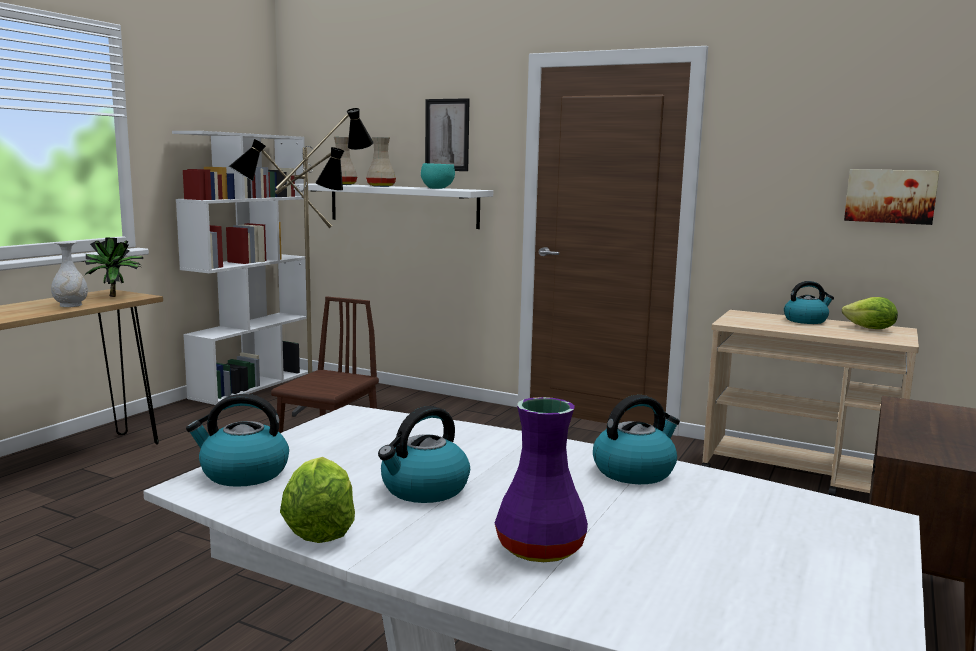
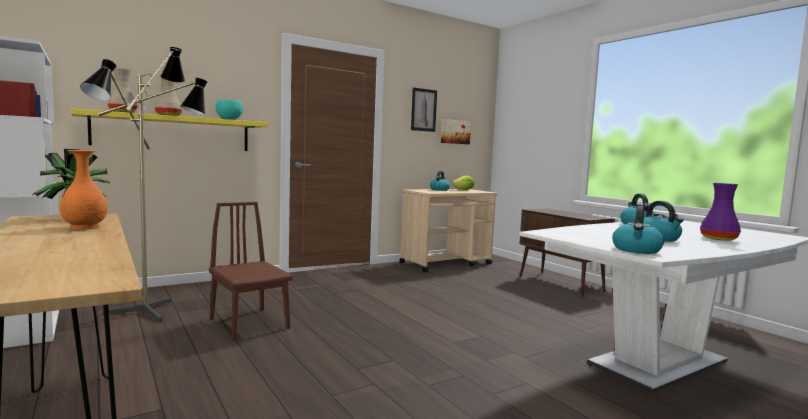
camera: 60 degrees left, 5 degrees down
(71, 305) = (85, 227): white vase -> orange vase
(320, 528) = (708, 250): lettuce -> none
(402, 205) = (174, 133): white shelf -> yellow shelf
(447, 135) = (217, 80): picture -> picture (423, 110)

